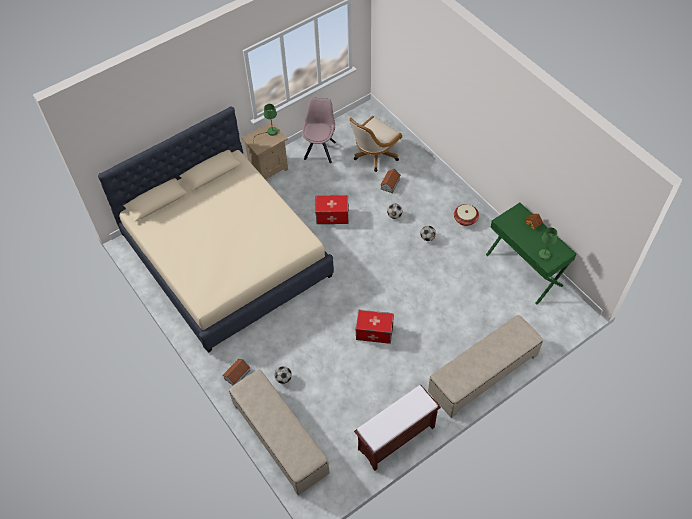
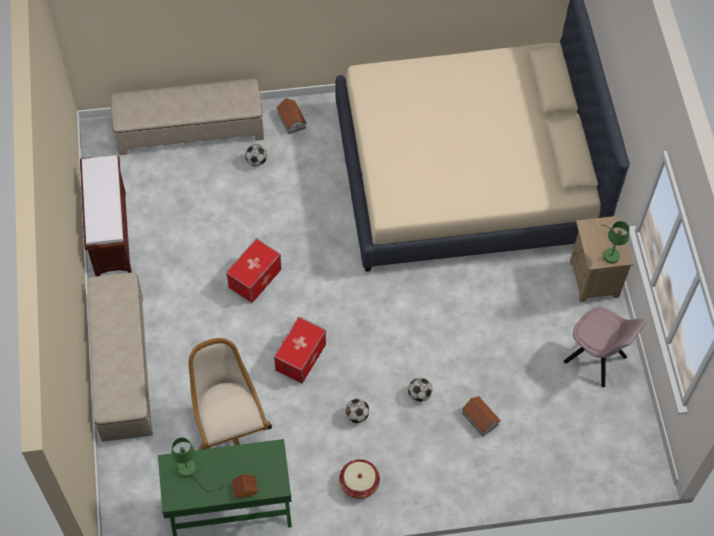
camera: 115 degrees right, 5 degrees up
(332, 216) = (463, 318): storage box -> storage box (300, 357)
(374, 156) = (546, 425): office chair -> office chair (229, 425)

